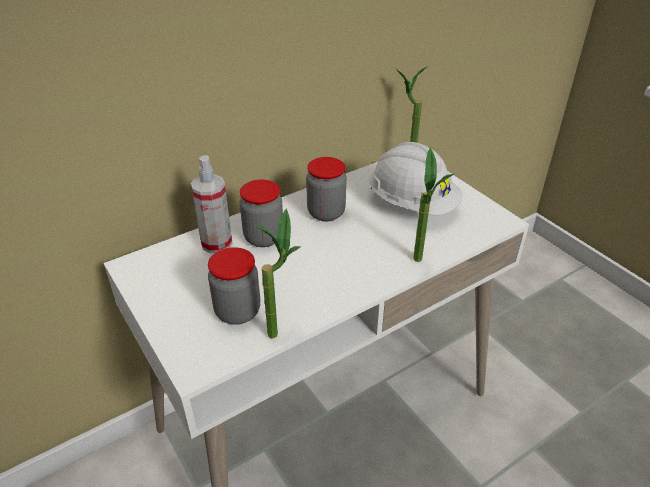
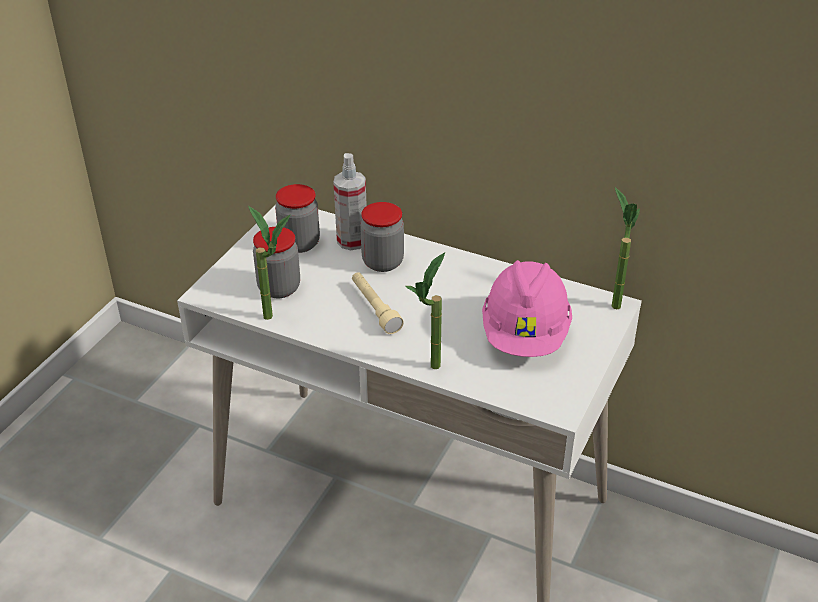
camera: 60 degrees right, 0 degrees up
(320, 264) = (375, 308): none -> beige flashlight
(326, 213) = (454, 283): jar -> jar (299, 243)
(412, 204) = (525, 334): white hard hat -> pink hard hat

